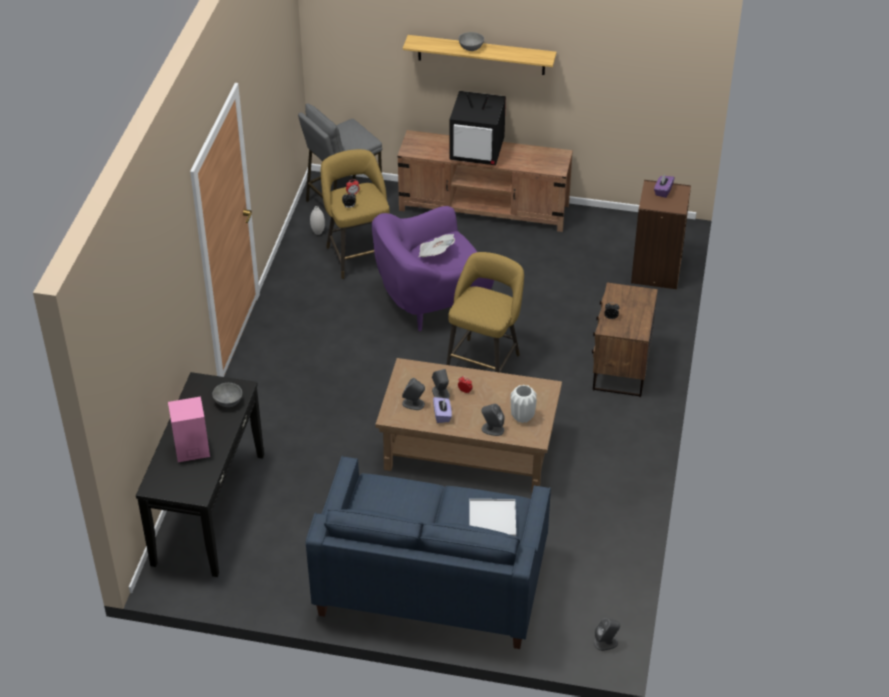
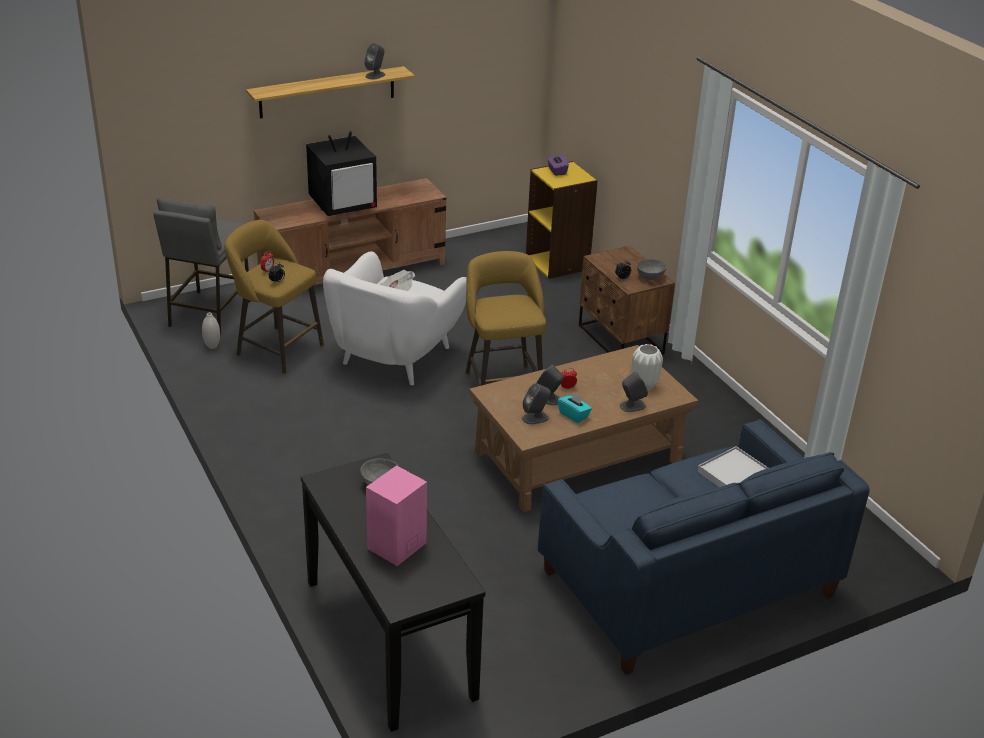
camera: 40 degrees left, 10 degrees down
(432, 301) = (394, 357): purple armchair -> white armchair
(442, 415) = (574, 415): purple tissue box -> turquoise tissue box
(471, 48) = (323, 83): grey bowl -> grey bowl (650, 277)
(606, 643) = (888, 550): grey speaker -> grey speaker (375, 75)
(657, 271) = (558, 263): brown bookcase -> yellow bookcase

